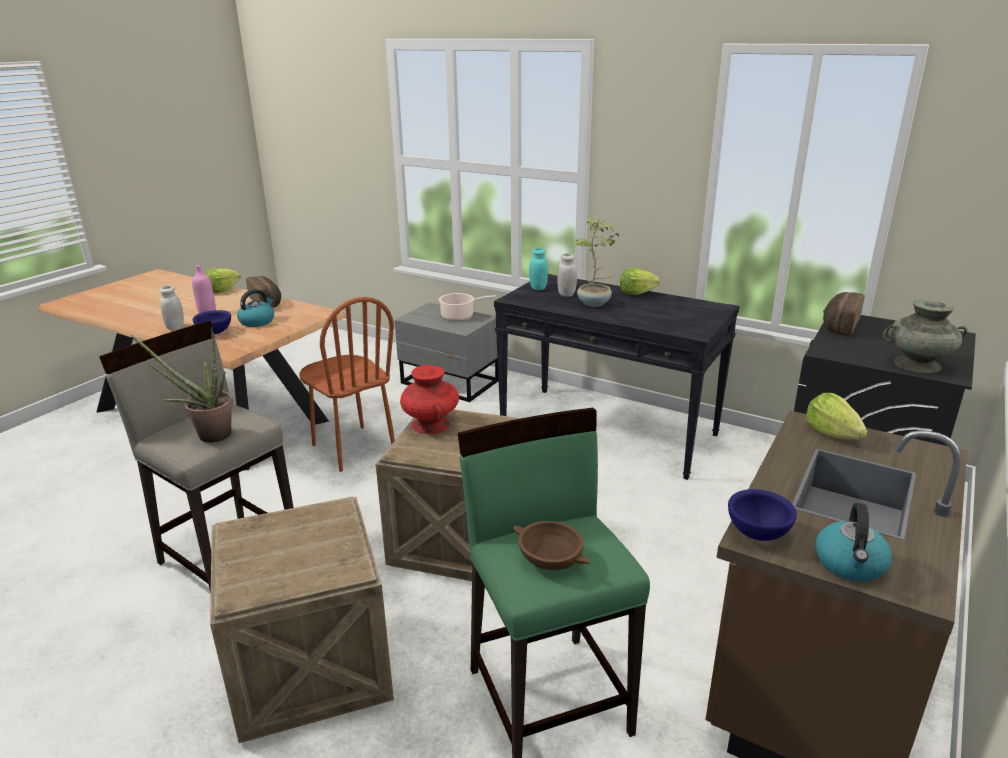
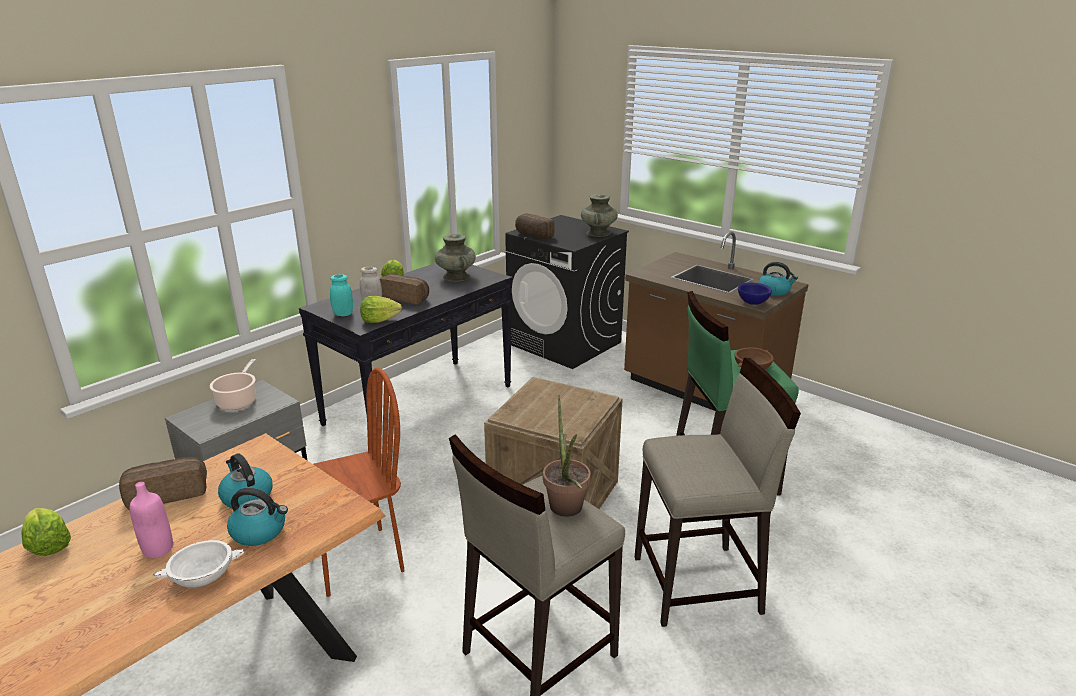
camera: 80 degrees left, 0 degrees up
(175, 328) = (202, 576): white jar -> white bowl
(215, 332) = (260, 531): blue bowl -> kettle
(309, 669) = (698, 585): crate -> beige stool
(430, 424) = (527, 417): red vase -> none
(594, 303) = (406, 298): potted plant -> bread
(676, 316) = (456, 277): none -> turquoise vase
(832, 434) = (655, 271): lettuce -> lettuce (379, 320)

